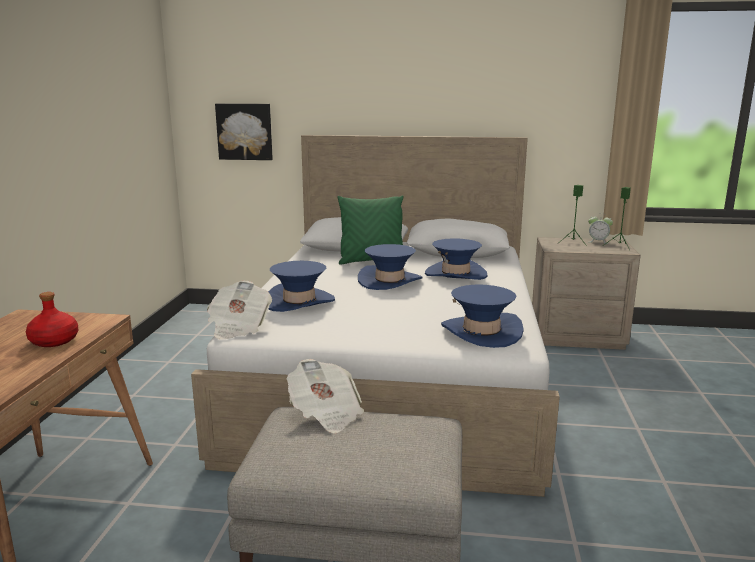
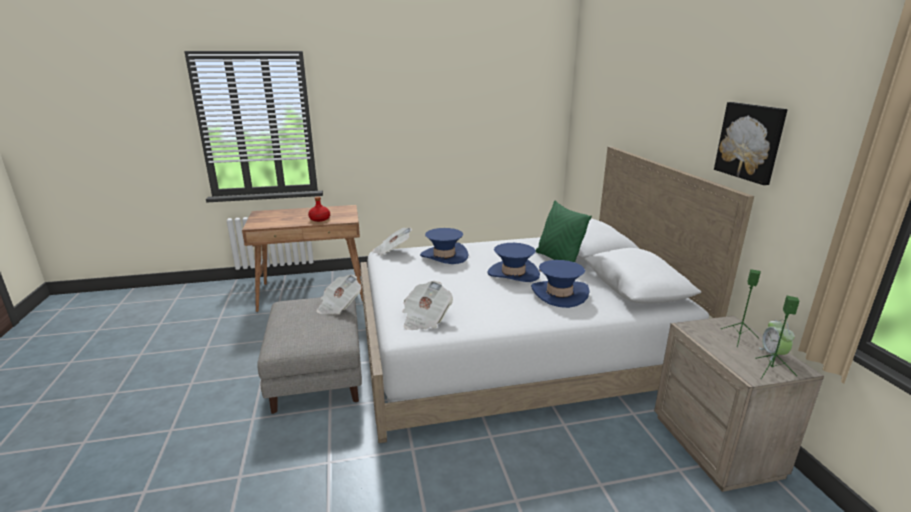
camera: 70 degrees right, 5 degrees up
(245, 131) = (593, 136): picture -> picture (750, 142)
(481, 332) = (425, 319): blue hat -> newspaper

